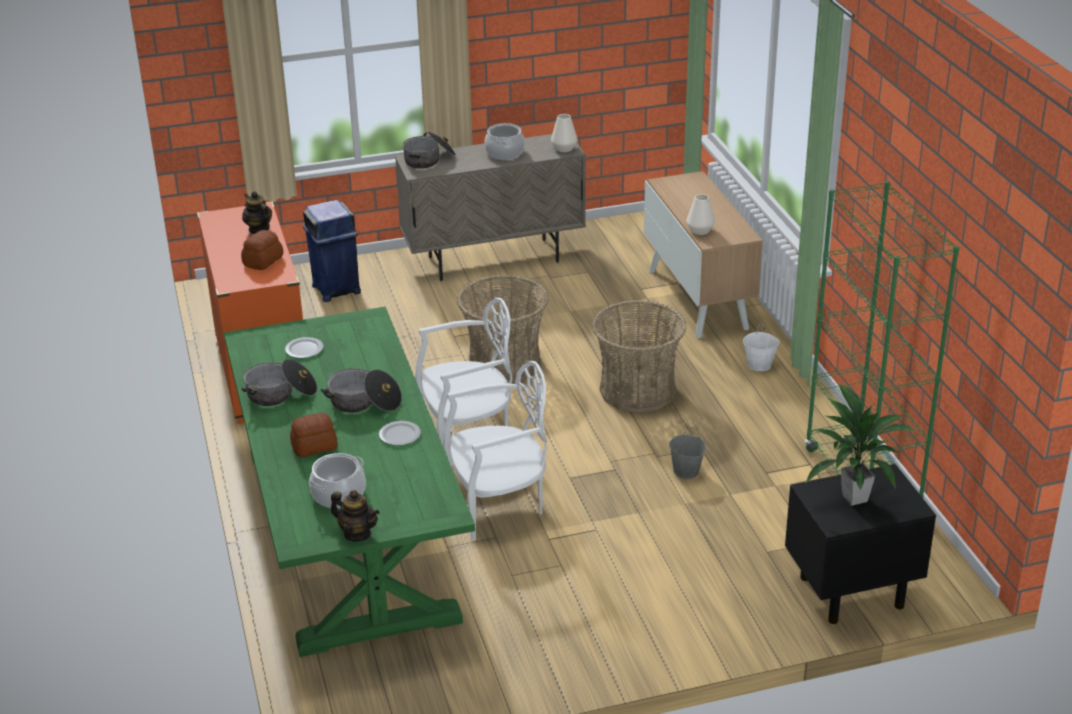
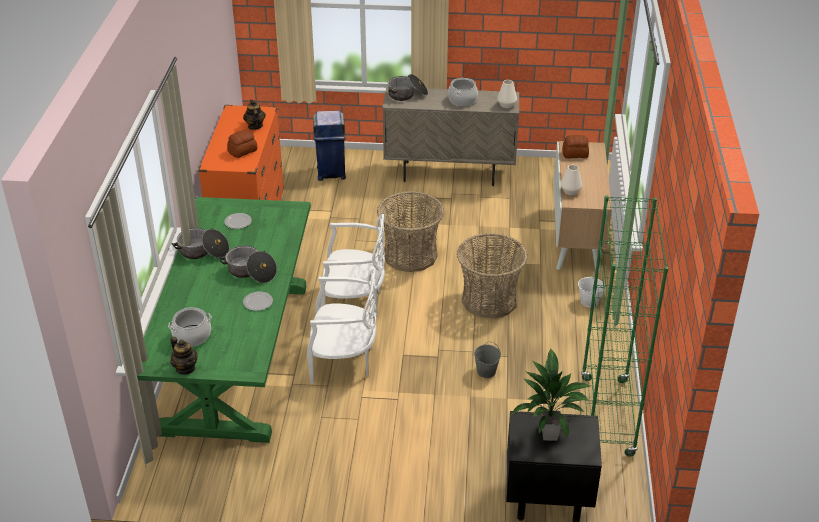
camera: 20 degrees right, 5 degrees up
(315, 447) = (199, 296): bread -> bread (575, 154)

